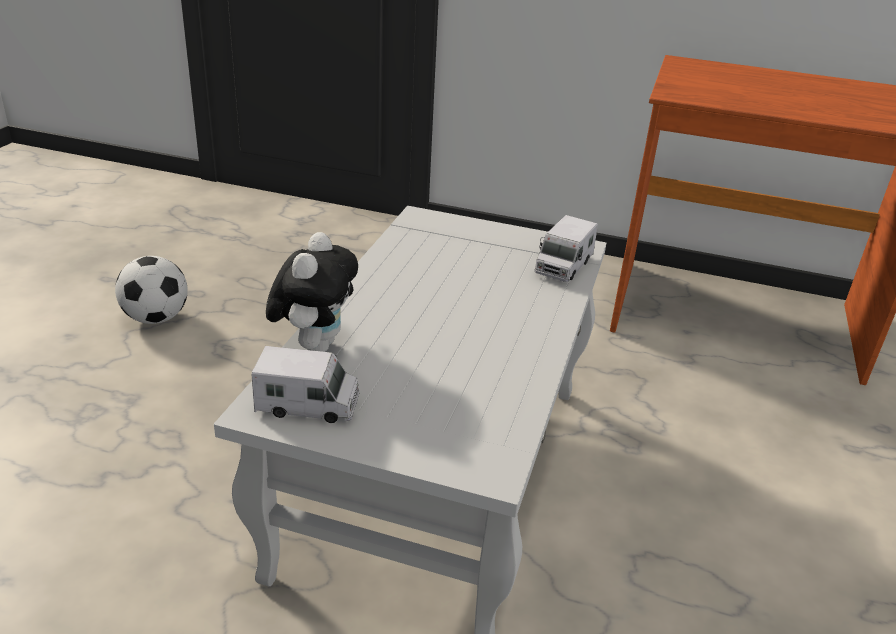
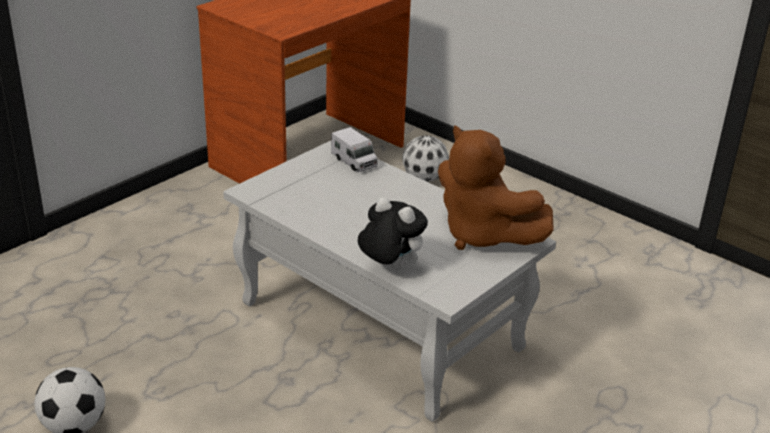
camera: 65 degrees left, 0 degrees up
(308, 405) = (451, 281): toy truck -> none
(466, 413) = (482, 235): none -> brown plush toy
(813, 425) = (423, 179): none -> football

